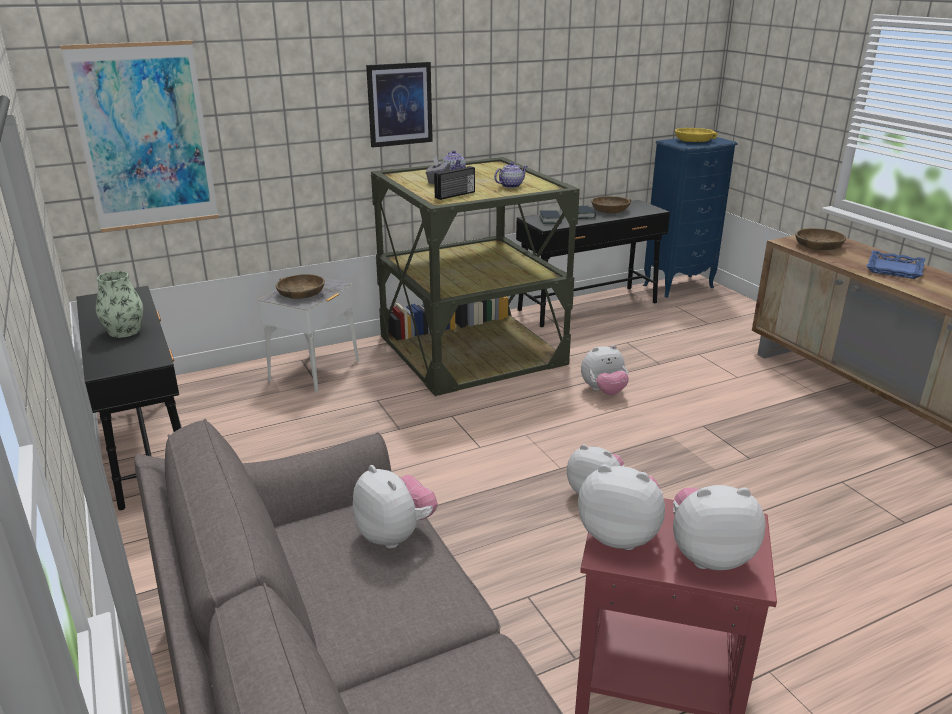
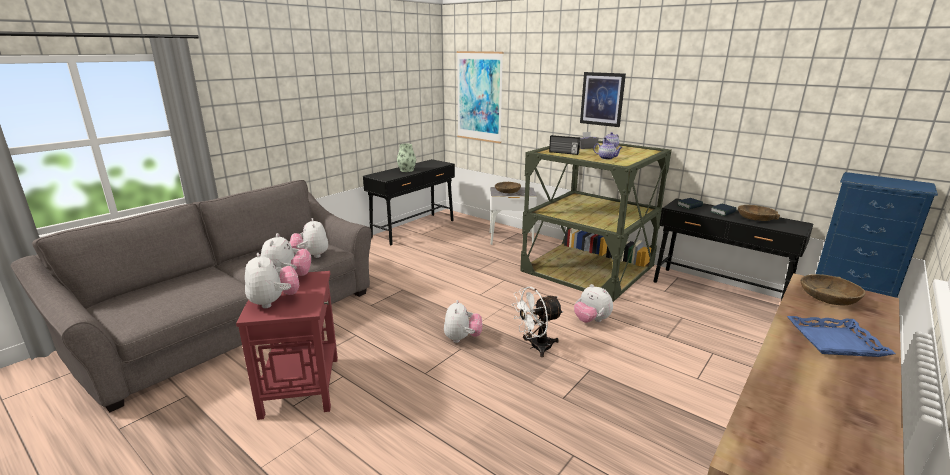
camera: 65 degrees right, 5 degrees down
(395, 535) = (311, 255): plush toy -> plush toy turned 135 degrees clockwise
(643, 444) = (535, 347): none -> white fan
(694, 140) = (886, 180): yellow bowl -> none

